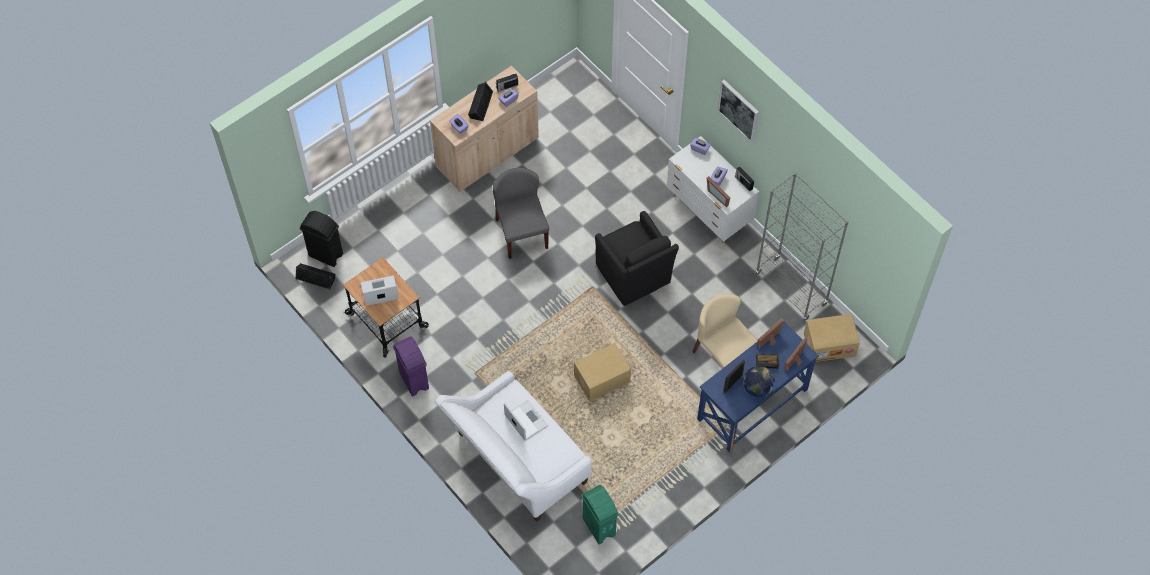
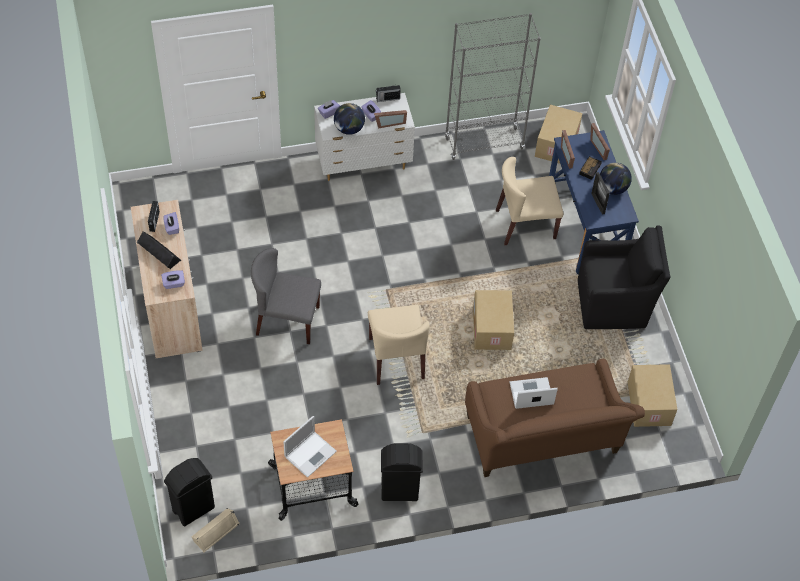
camera: 65 degrees left, 5 degrees down
(316, 277) = (215, 531): black speaker -> beige speaker
(379, 291) = (311, 453): laptop -> laptop turned 150 degrees counterclockwise
(414, 380) = (399, 491): purple trash can -> black trash can
(516, 462) = (543, 441): white sofa -> brown sofa
(531, 324) = (396, 358): none -> beige chair
(599, 526) = (648, 403): green trash can -> cardboard box
(634, 276) = (395, 252): black armchair -> black armchair (614, 304)
(693, 171) = (349, 129): none -> globe
(739, 110) = (361, 28): picture -> none

